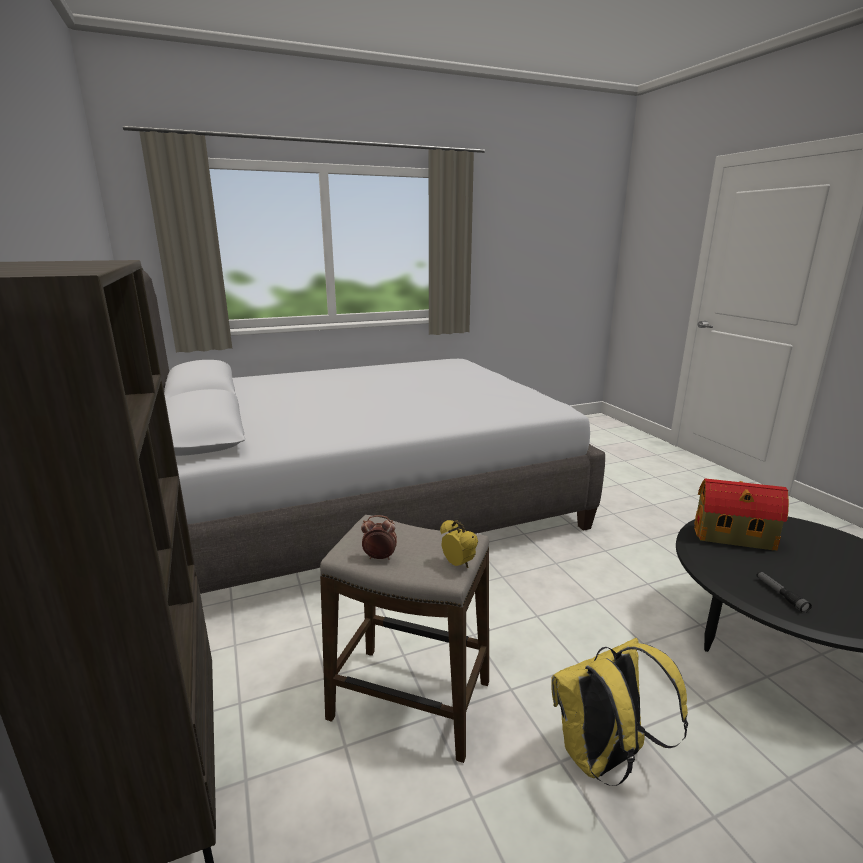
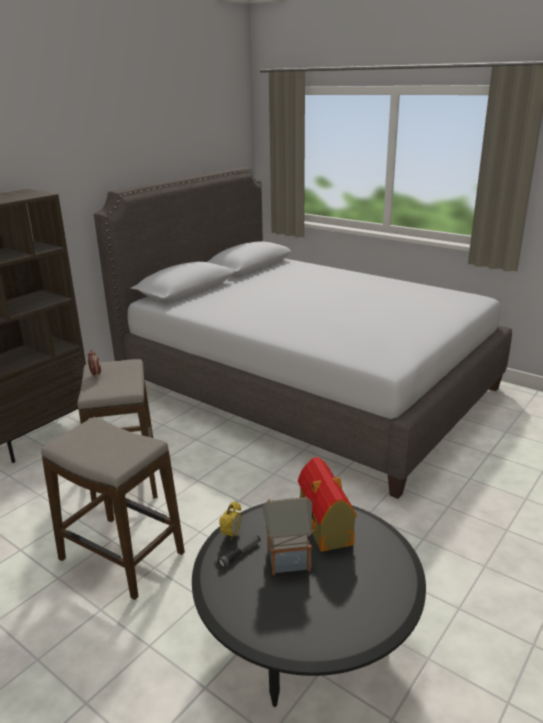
camera: 60 degrees right, 5 degrees up
(458, 565) = (99, 393): alarm clock -> alarm clock (231, 535)
(603, 758) = (121, 557): yellow backpack -> stool
(789, 571) = (287, 559): none -> toy house

